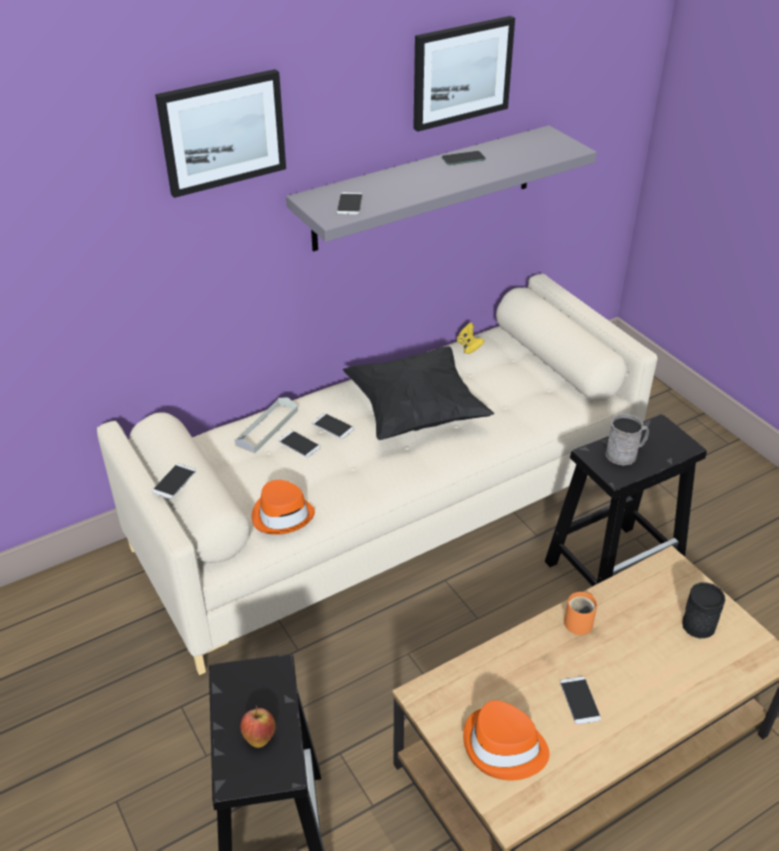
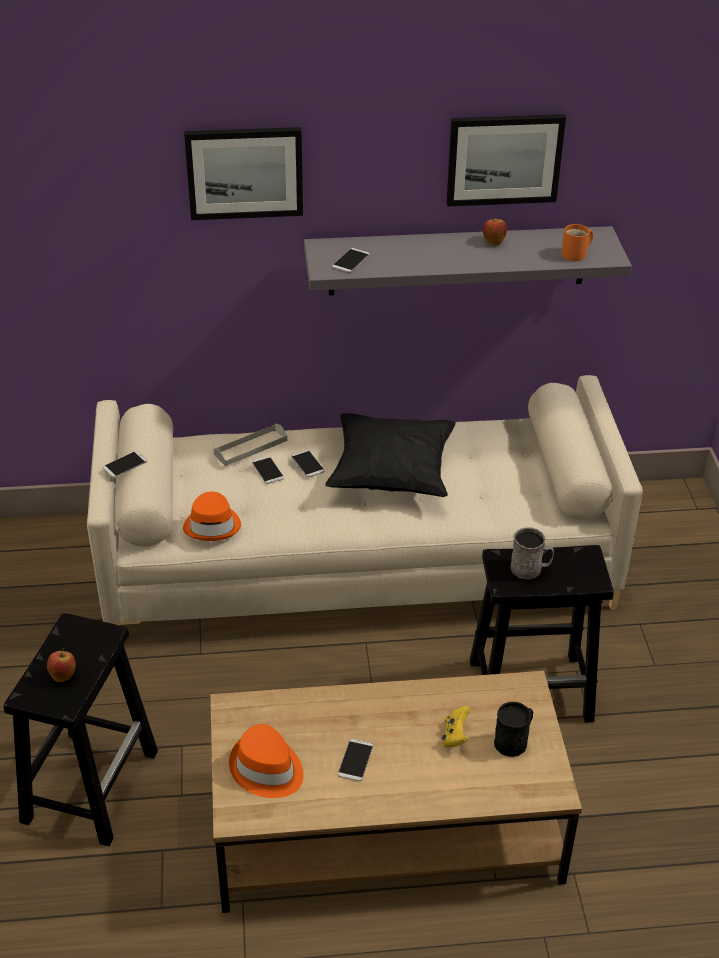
camera: 25 degrees right, 0 degrees up
(463, 159) = (493, 241): phone -> apple
(469, 347) = (487, 429): yellow game controller -> yellow game controller (455, 736)
(580, 622) = (406, 701): orange mug -> orange mug (576, 254)

